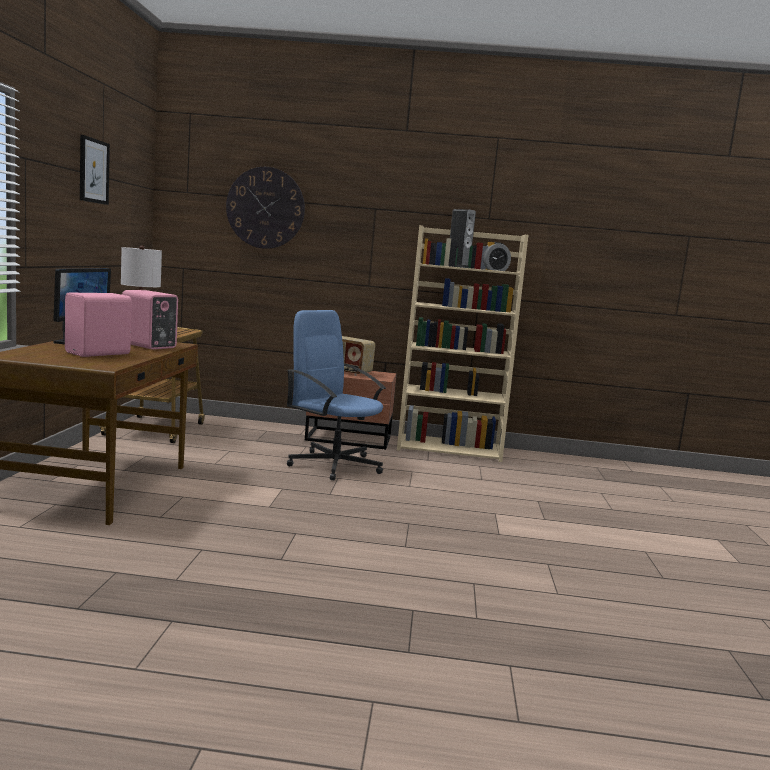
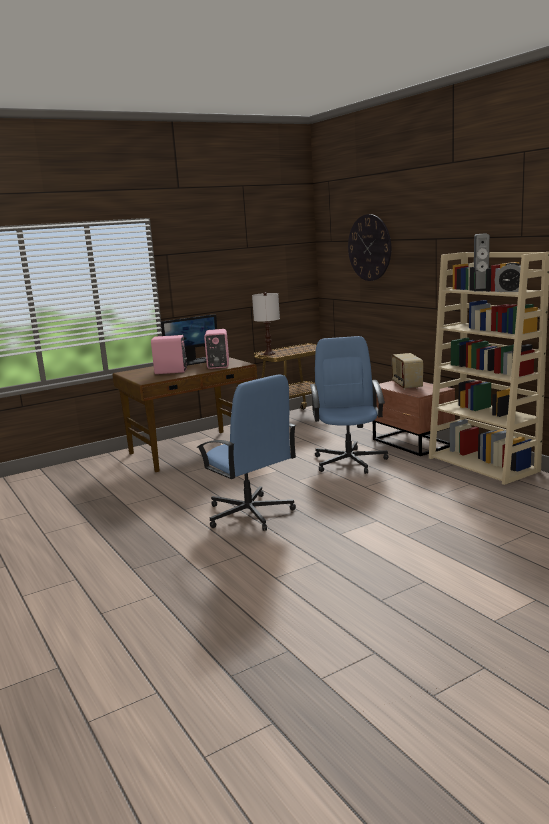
camera: 55 degrees right, 5 degrees up
(93, 171) = (234, 246): picture -> none
(373, 541) = (249, 514): none -> blue office chair

